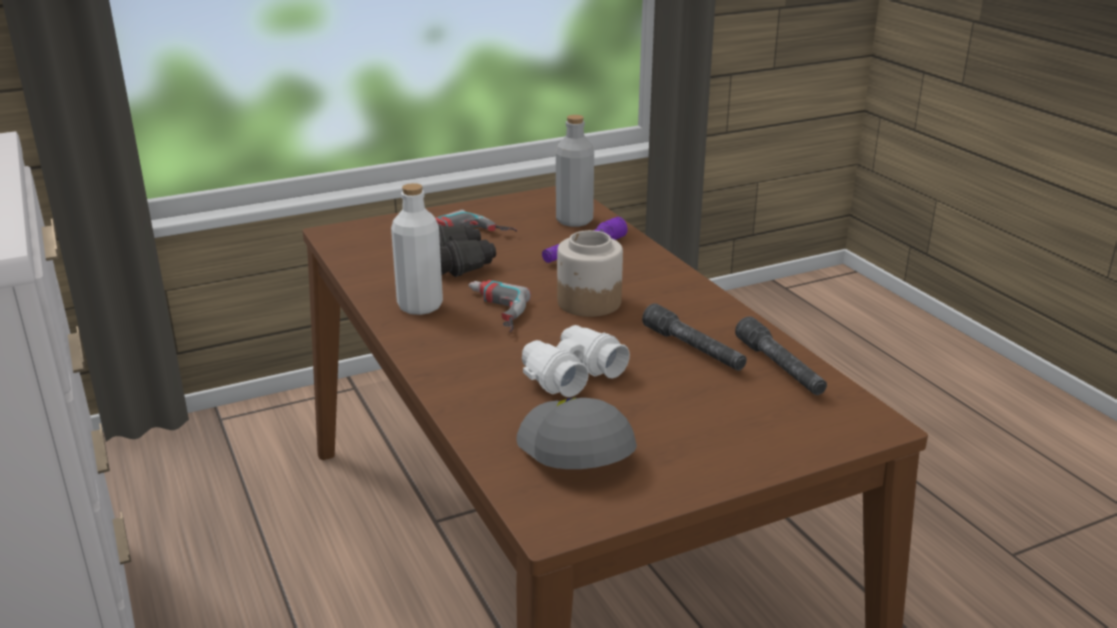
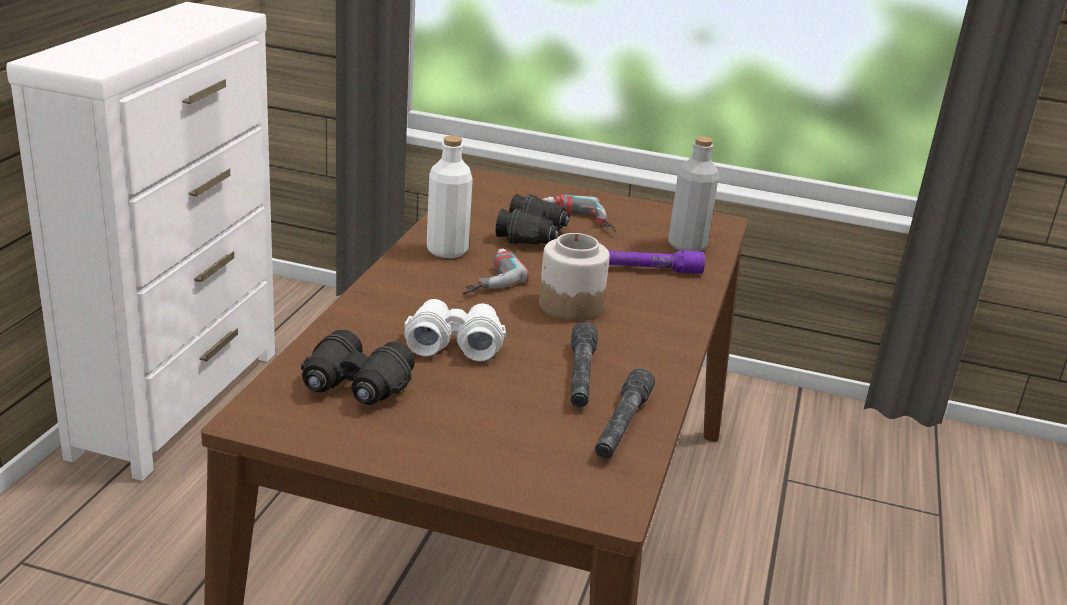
camera: 40 degrees right, 0 degrees up
(573, 450) = (355, 387): grey cap -> black binoculars

